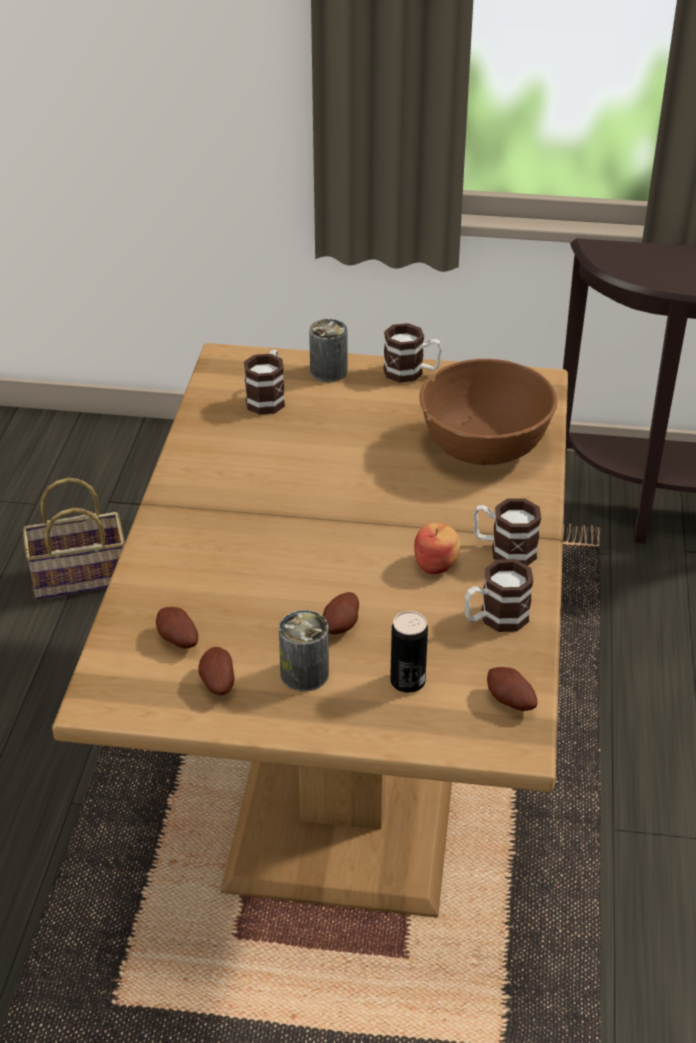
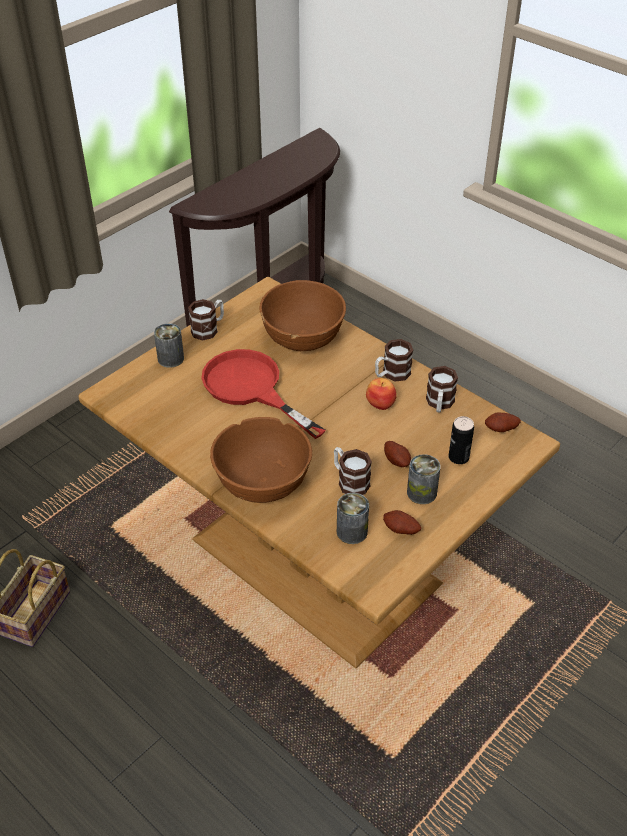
camera: 55 degrees left, 5 degrees up
(177, 640) = (352, 531): potato -> can
(193, 531) = (262, 482): none -> brown bowl
(268, 398) = (168, 394): mug -> mug (349, 481)
(344, 450) = (251, 388): none -> red frying pan

